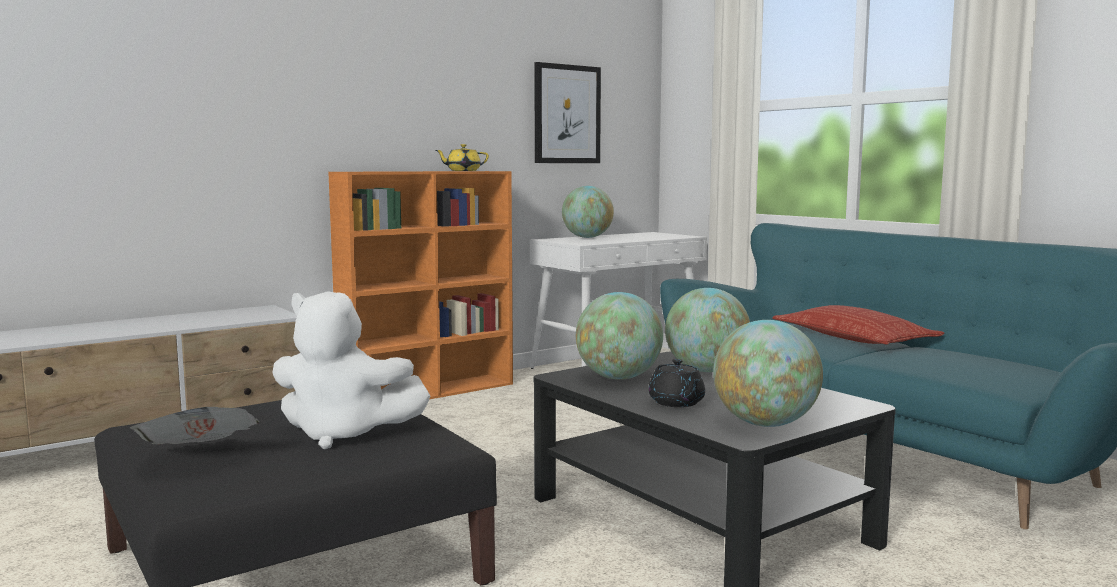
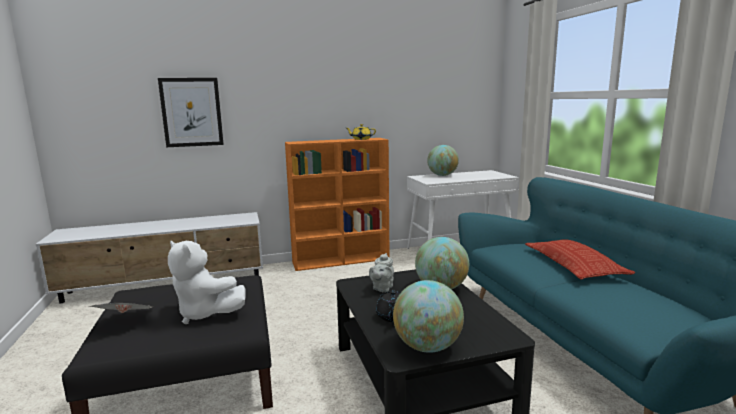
camera: 20 degrees right, 5 degrees up
(566, 114) = (434, 101): picture -> picture (192, 112)
(618, 378) = (382, 288): globe -> grey teapot

